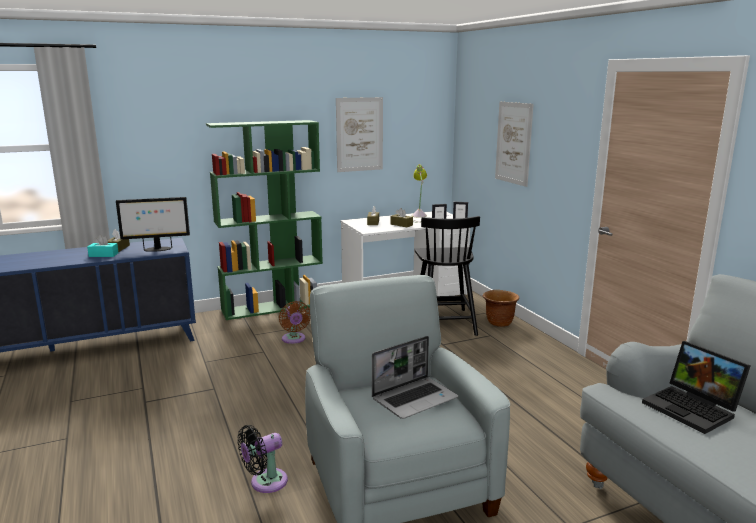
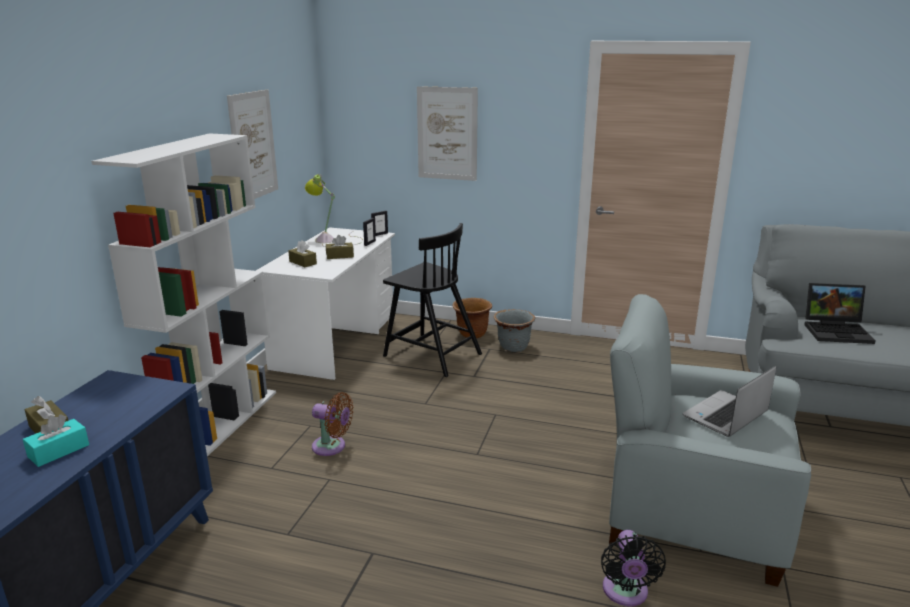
camera: 50 degrees left, 5 degrees up
(157, 249) = (130, 402): monitor -> none
(273, 307) = (219, 424): green bookcase -> white bookcase
(415, 398) = (725, 416): laptop -> laptop turned 135 degrees counterclockwise
(510, 341) = (513, 347): none -> grey planter

